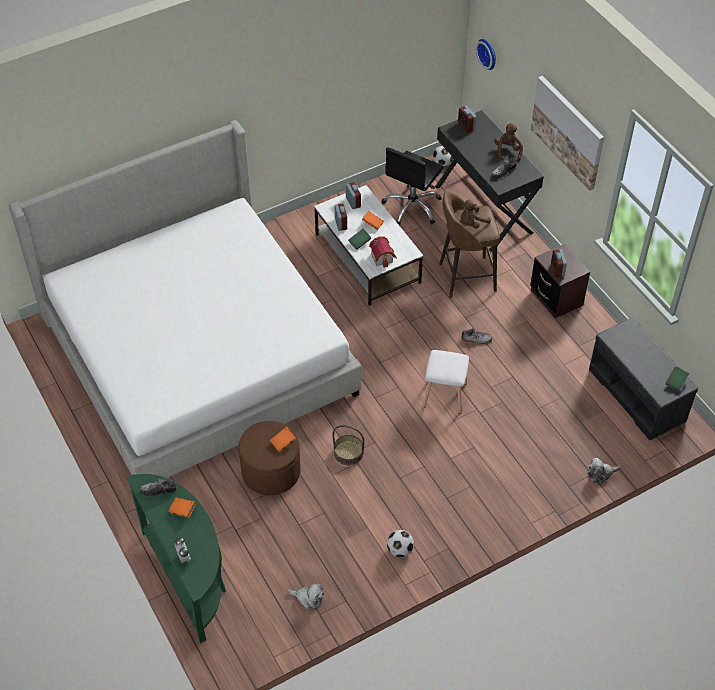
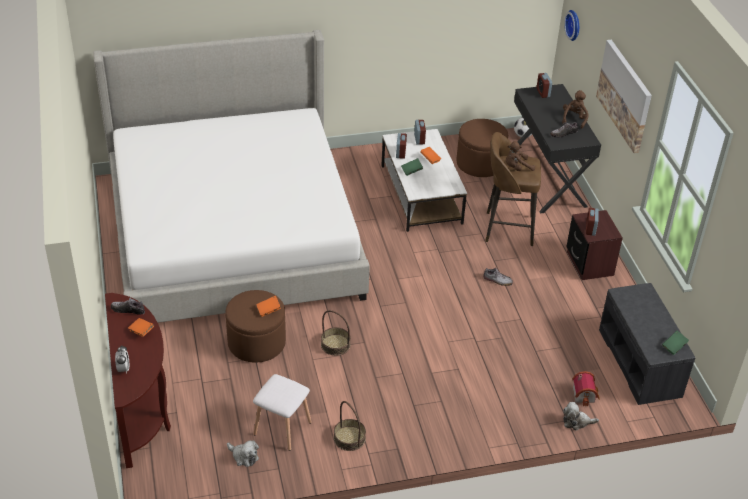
camera: 15 degrees right, 10 degrees down
(189, 577) = (142, 411): green console table -> brown console table
(383, 257) = (428, 186): toy house -> toy house (585, 394)
(400, 550) = (349, 438): football -> basket
(412, 207) = (480, 163): black office chair -> brown ottoman
(444, 395) = (447, 319): white stool -> white stool (281, 428)

